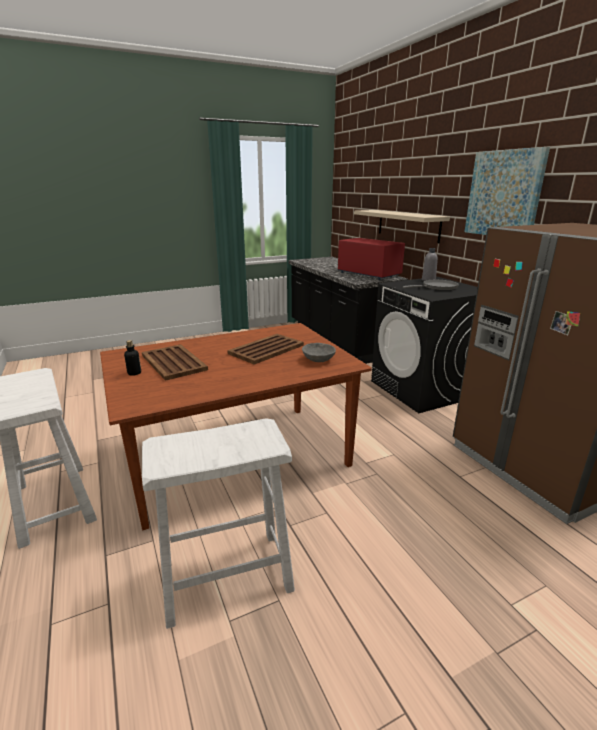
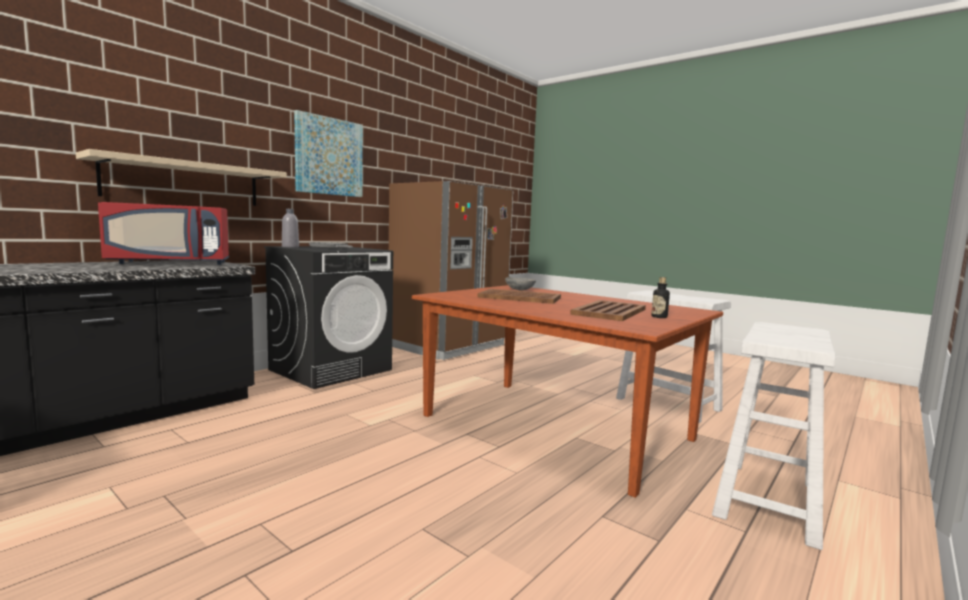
camera: 115 degrees left, 15 degrees down
(368, 274) = (172, 263): red microwave -> red microwave turned 135 degrees counterclockwise

